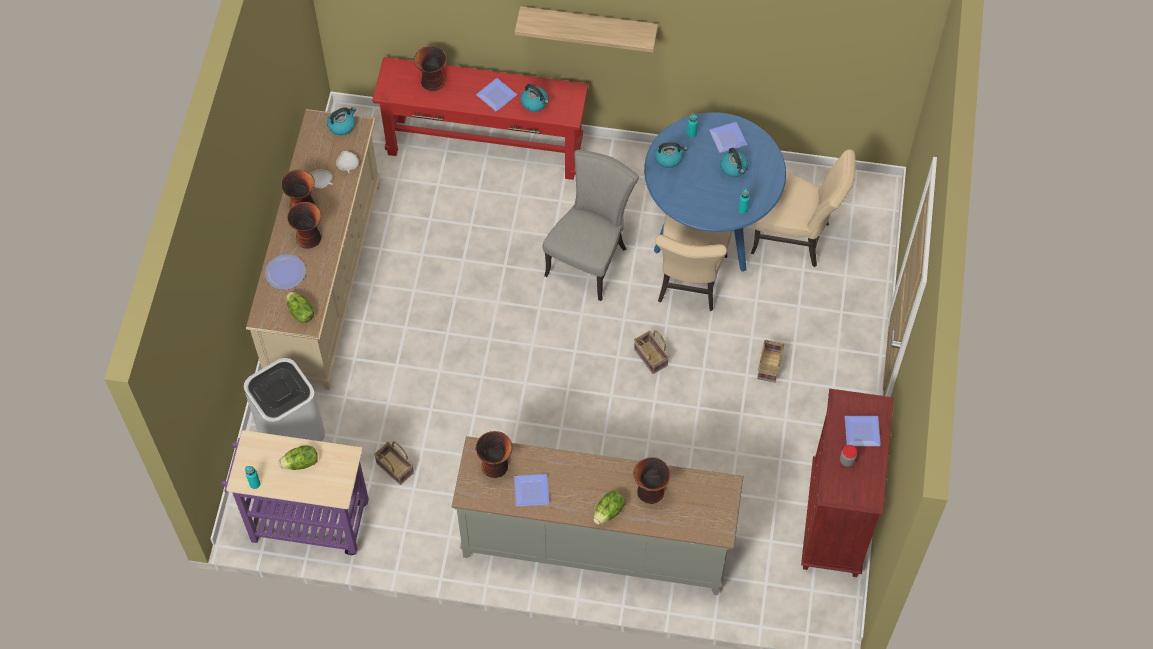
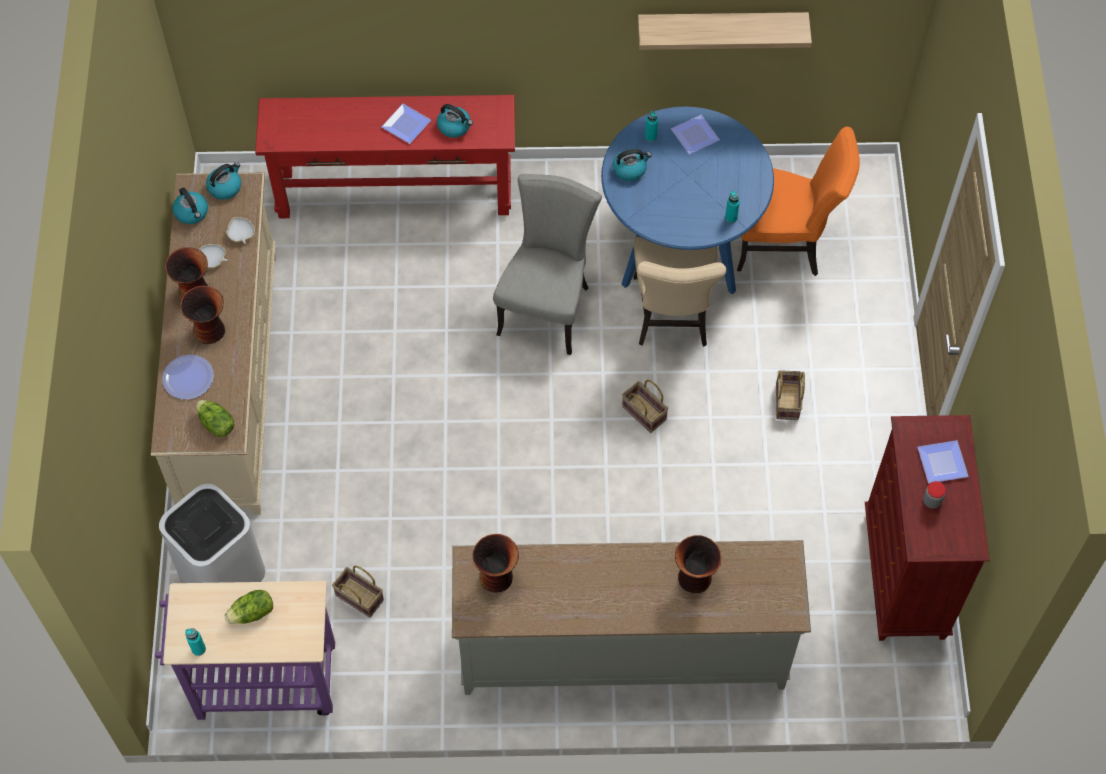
camera: 10 degrees left, 0 degrees up
(432, 82) = (325, 120): vase -> none
(532, 489) = (549, 599): plate -> none
(588, 25) = (511, 20): shelf -> shelf (721, 26)
(609, 512) = (649, 611): lettuce -> none
(734, 168) = (710, 170): kettle -> kettle (192, 212)
(796, 237) = (786, 244): beige chair -> orange chair

